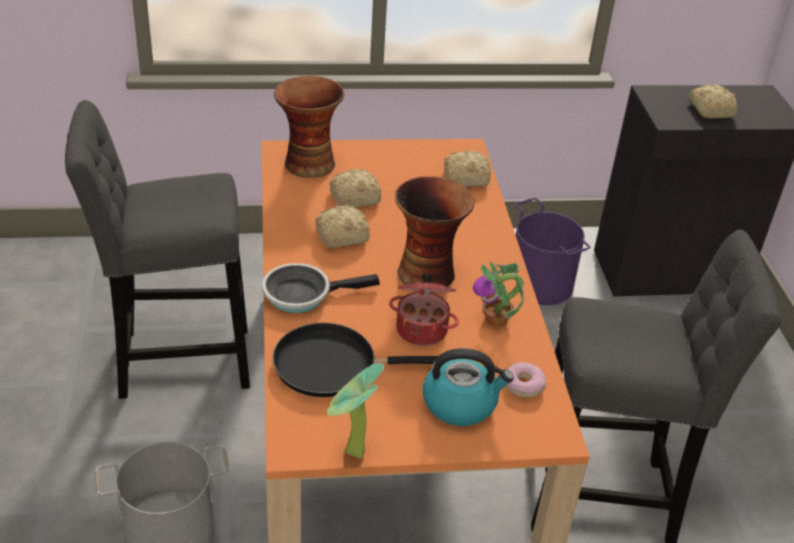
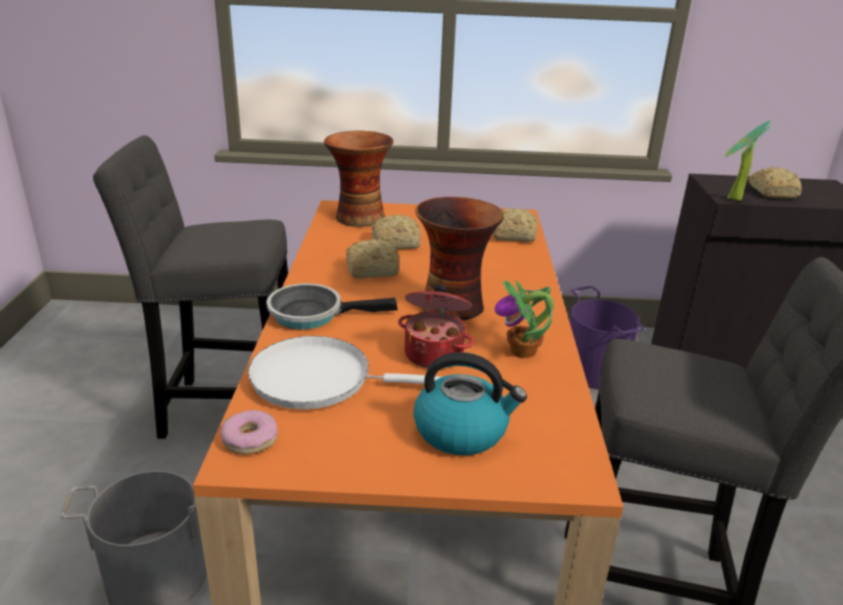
camera: 10 degrees right, 10 degrees down
(332, 365) = (320, 379): black frying pan -> white frying pan
(351, 454) = (307, 475): potted plant -> potted plant (732, 200)
(524, 385) = (545, 417): donut -> donut (250, 439)

